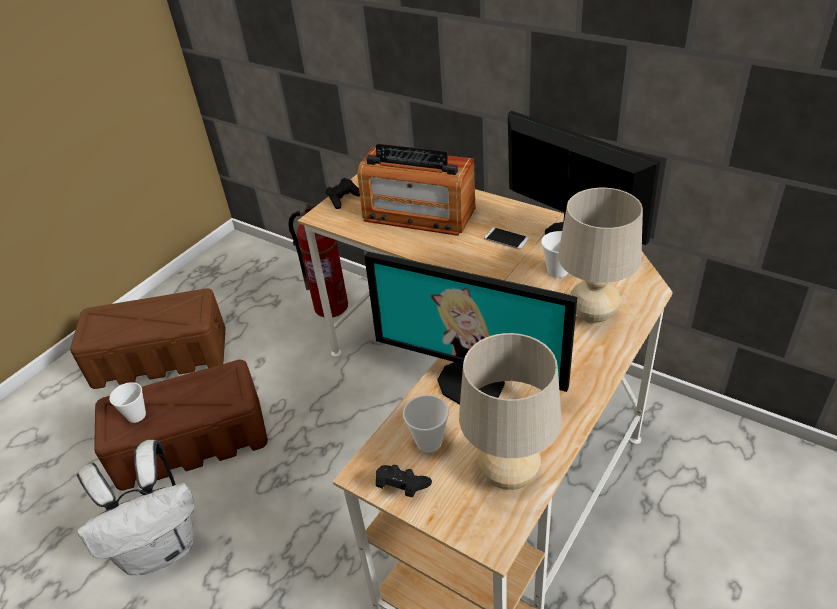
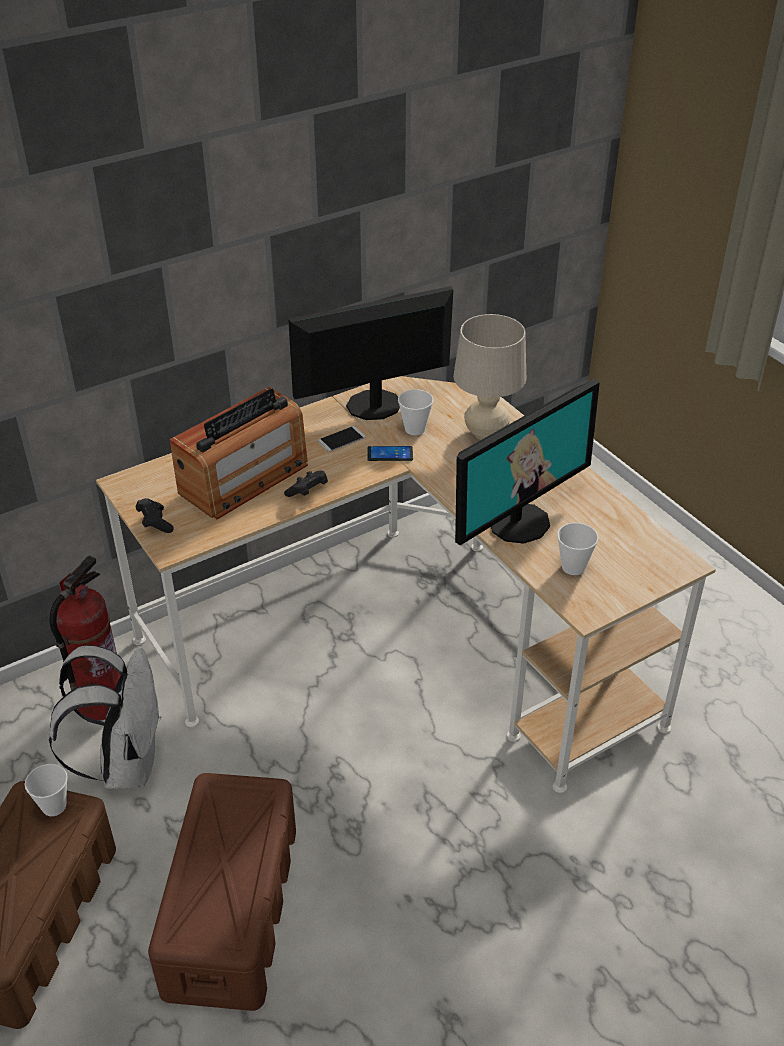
camera: 70 degrees left, 0 degrees up
(136, 415) = (220, 906): cup -> cup (54, 806)
(162, 547) = (380, 970): white backpack -> white backpack (126, 763)
(401, 487) = (612, 596): black game controller -> black game controller (307, 492)
(509, 270) = (390, 454): none -> phone
(509, 475) = (630, 536): beige table lamp -> none

